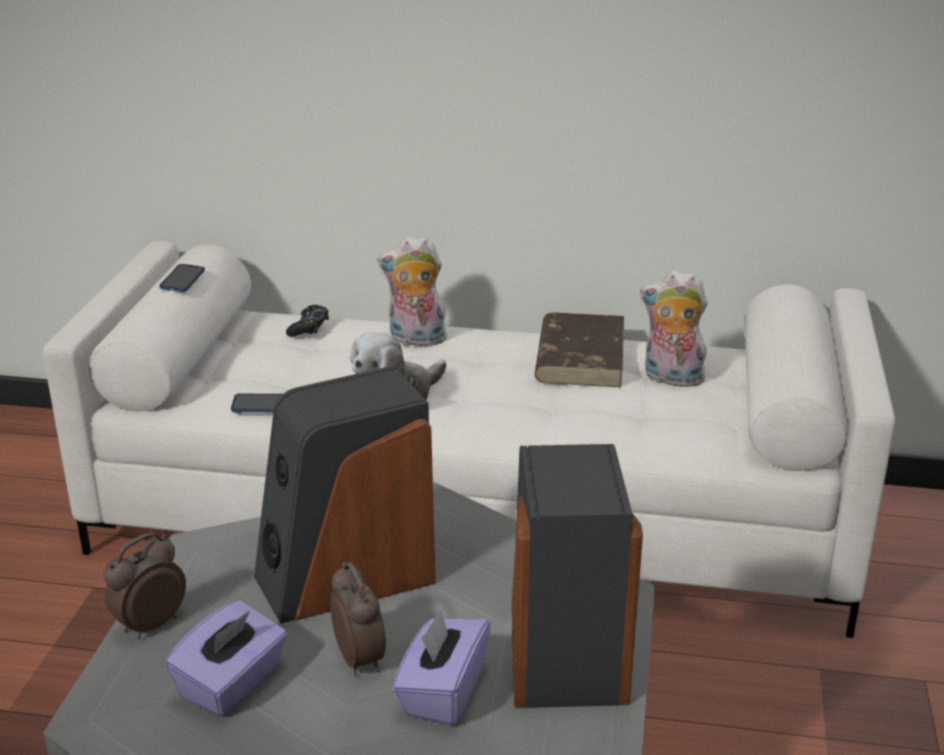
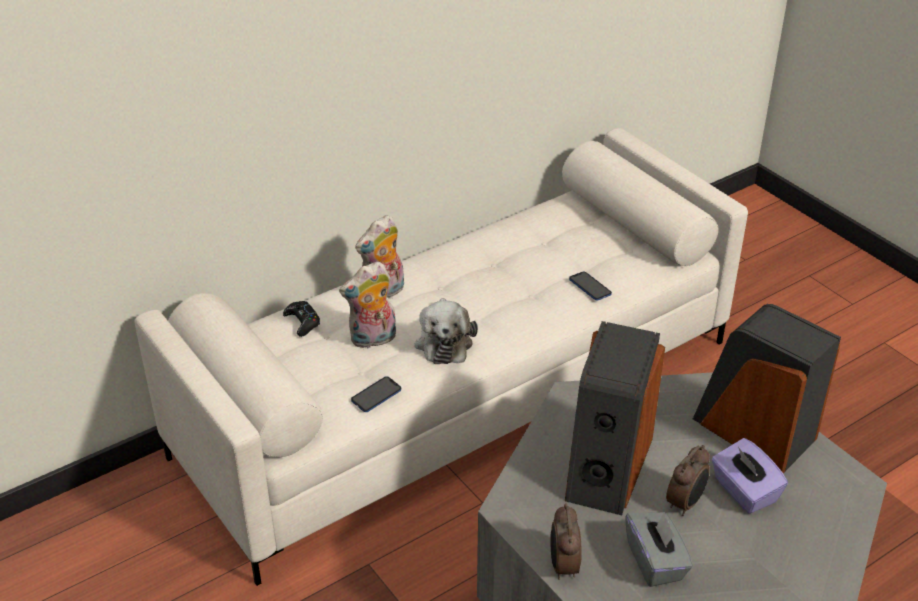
camera: 45 degrees left, 10 degrees up
(182, 280) = (235, 335): phone -> phone (590, 287)
(232, 684) = (655, 562): purple tissue box -> grey tissue box
(360, 658) = (685, 503): alarm clock -> alarm clock turned 105 degrees clockwise
(580, 355) = (496, 249): brown book -> none
(671, 379) = (562, 238): plush toy -> plush toy (373, 340)

